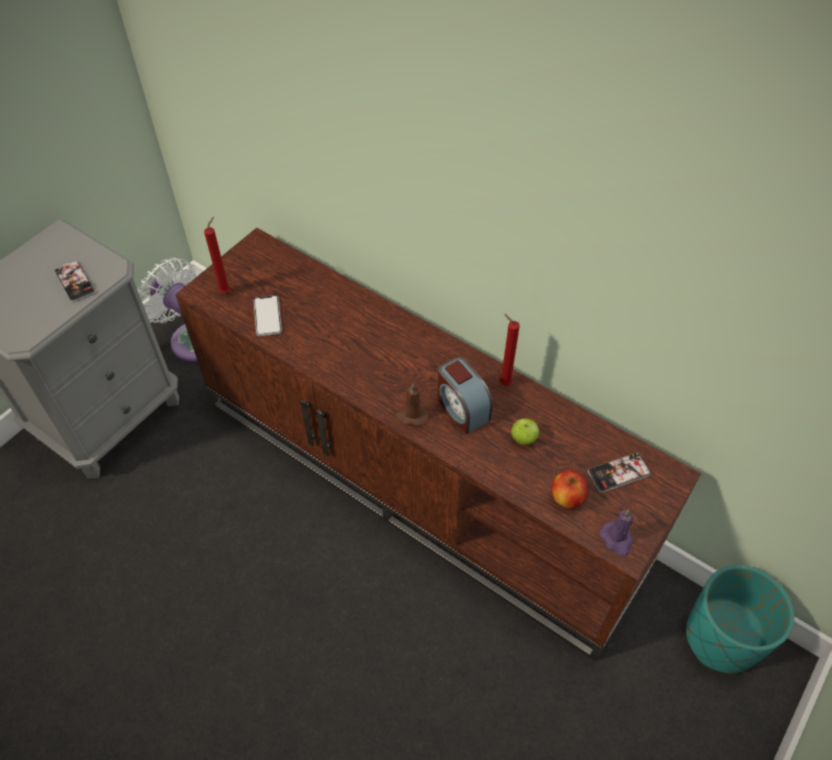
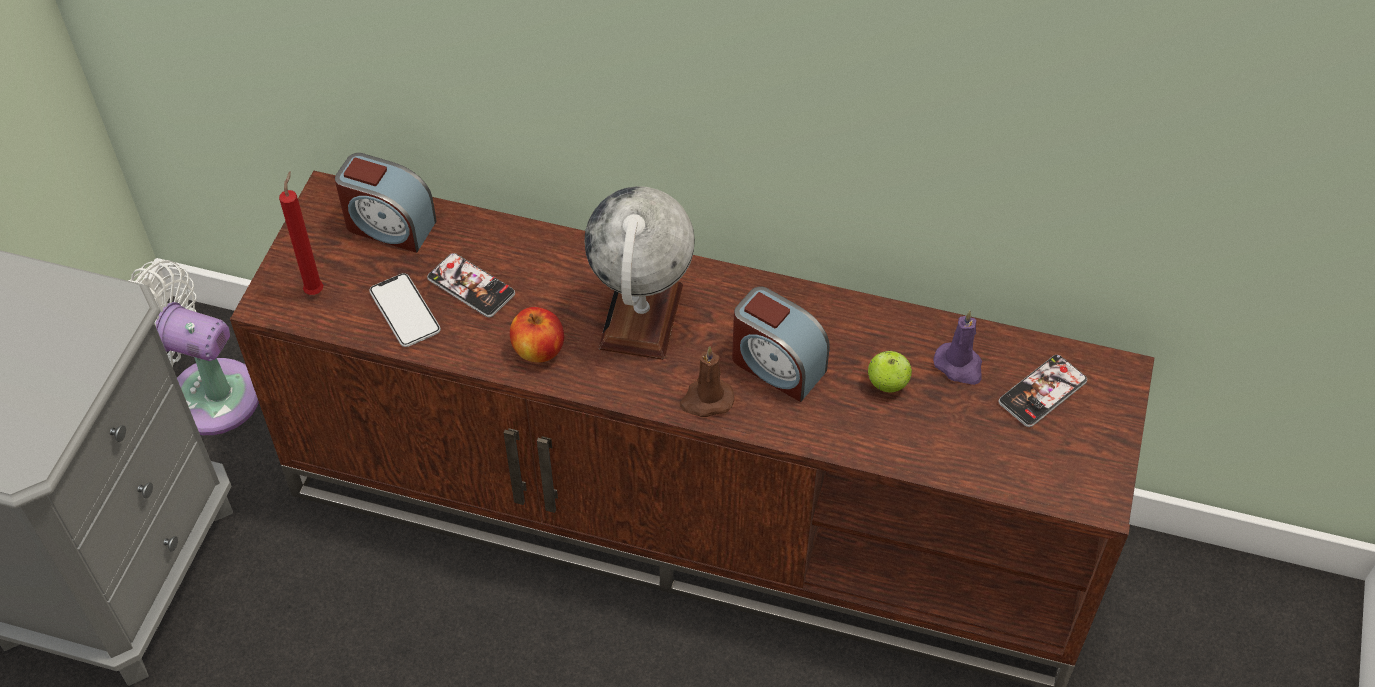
camera: 20 degrees left, 0 degrees up
(75, 282) = (66, 345): phone -> phone (471, 286)
(281, 267) = (389, 225): none -> alarm clock
(396, 357) = (641, 317): none -> globe
(503, 383) = (821, 309): red candle -> none
(567, 498) = (986, 451): apple -> apple (539, 351)
(617, 540) = (1079, 487): purple candle -> purple candle (959, 366)
(722, 638) = (1227, 599): turquoise planter -> none

